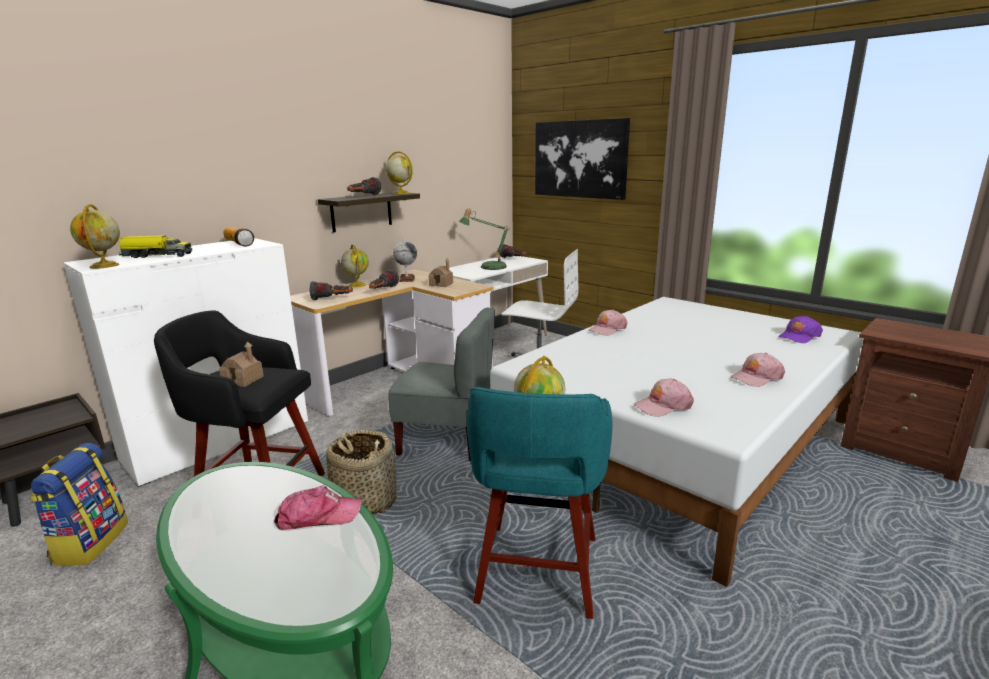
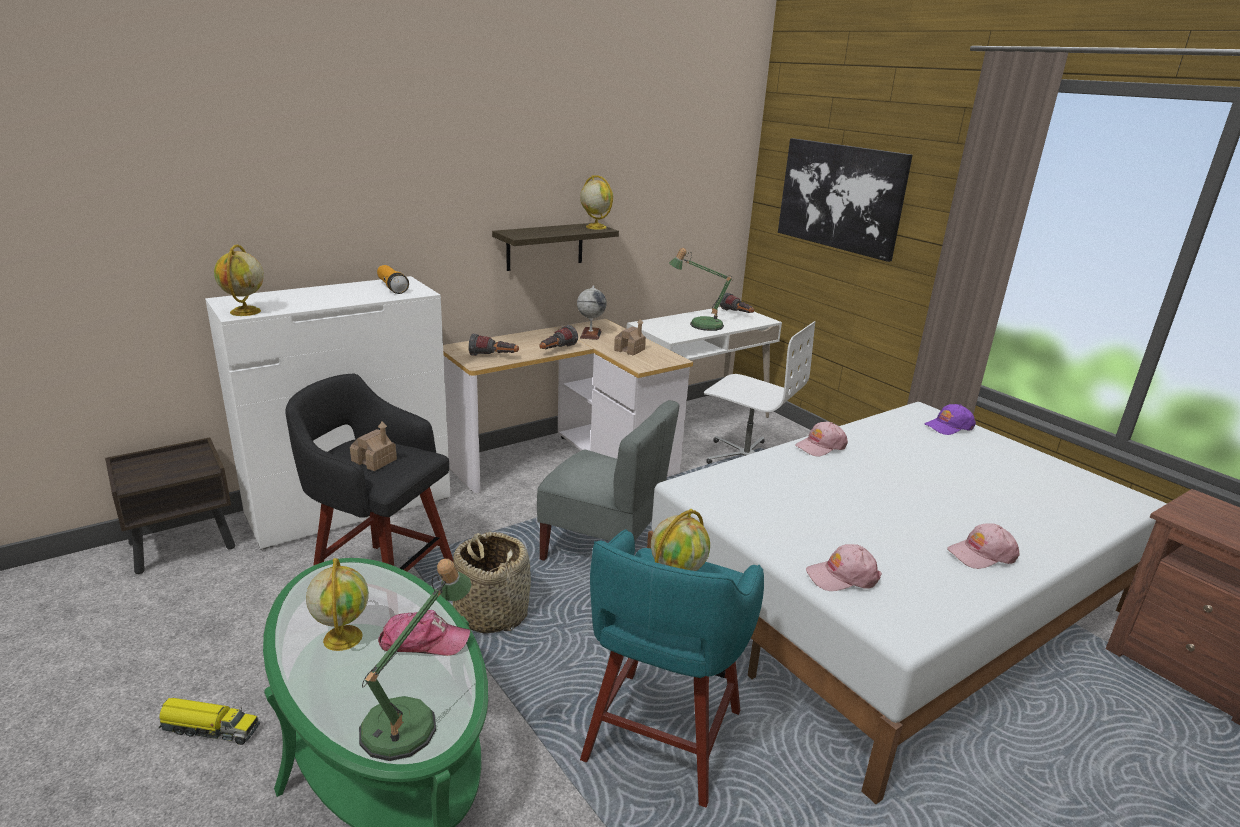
camera: 10 degrees right, 5 degrees up
(90, 542) = (207, 607): backpack -> none
(156, 256) = (300, 299): toy truck -> toy truck (209, 728)
(321, 584) = (410, 721): none -> table lamp
(357, 285) = (528, 337): globe -> globe (342, 637)
(363, 196) = (547, 230): flashlight -> none
(799, 336) = (1074, 498): purple cap -> purple cap (949, 426)

